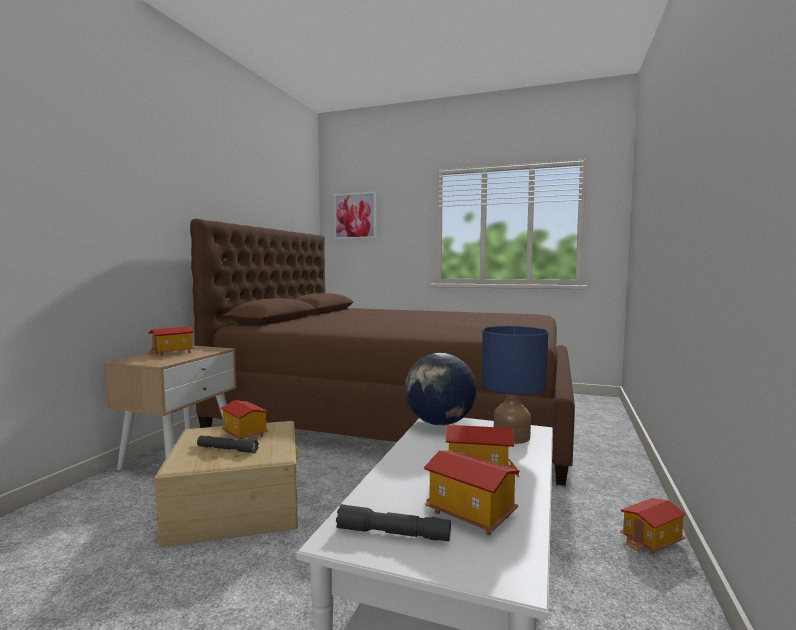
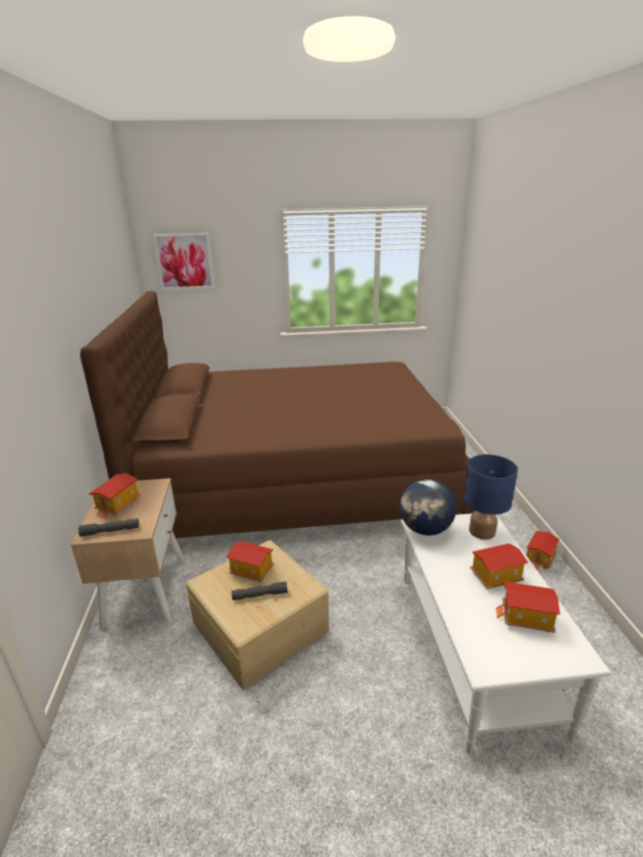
camera: 25 degrees left, 20 degrees up
(393, 534) = (505, 652): grey flashlight -> grey flashlight (110, 531)

